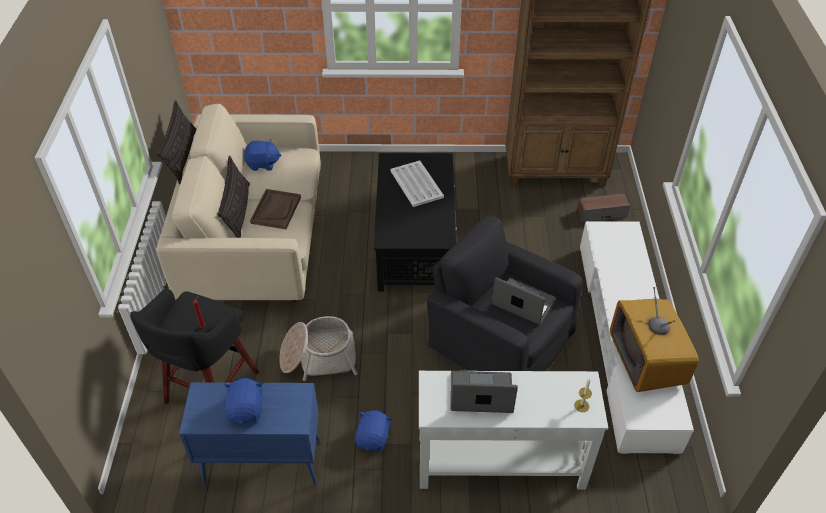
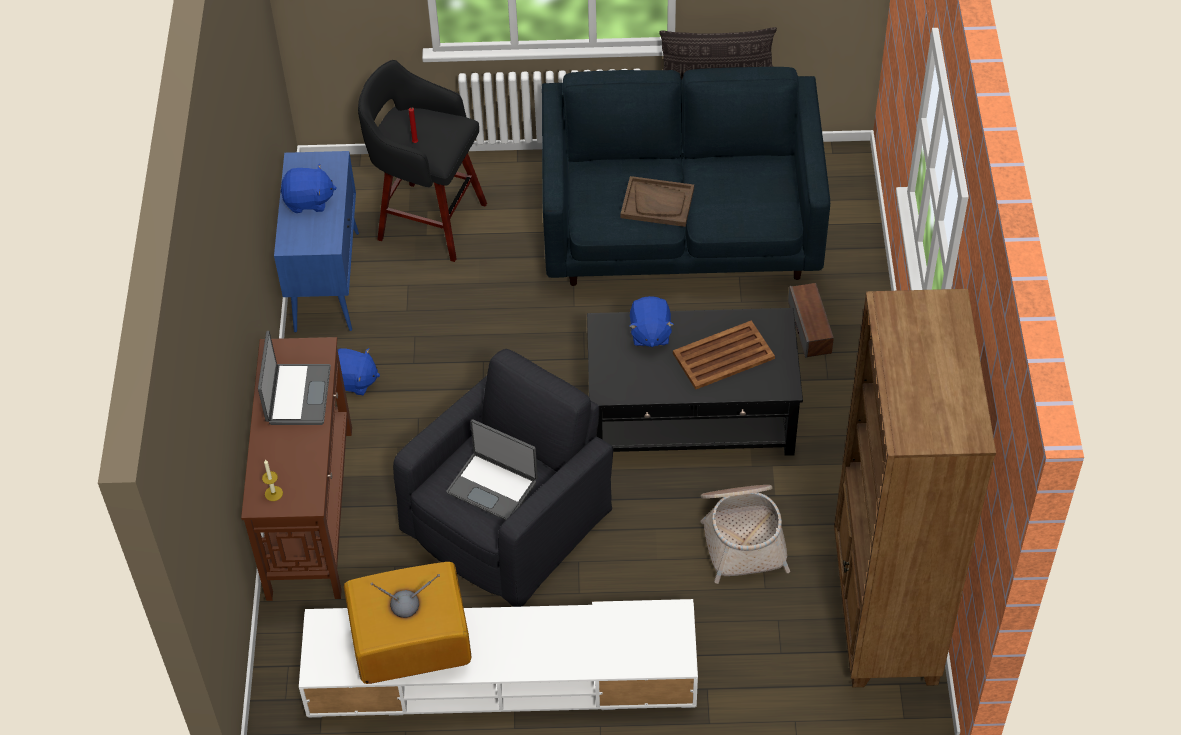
camera: 90 degrees right, 5 degrees up
(238, 212) = (651, 165): pillow -> none
(256, 241) = (680, 230): beige sofa -> blue sofa
(263, 164) = (754, 178): blue plush toy -> blue plush toy (650, 333)
(318, 357) = (476, 318): basket -> basket (742, 535)
(416, 184) = (722, 356): white tray -> brown tray
(499, 462) = (311, 510): white console table -> brown console table
(523, 303) = (493, 486): laptop -> laptop turned 90 degrees clockwise
(601, 213) = (779, 673): speaker -> speaker (810, 327)

